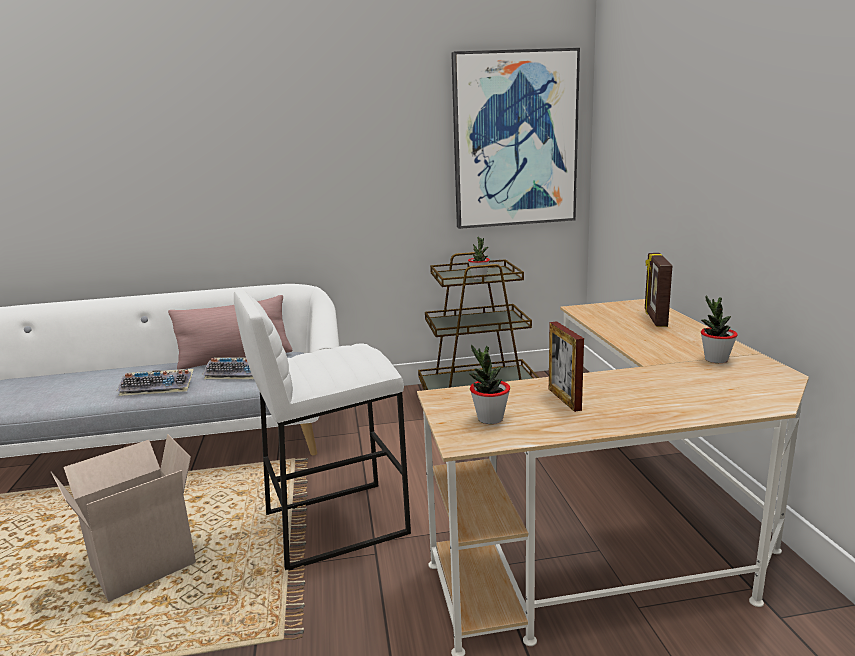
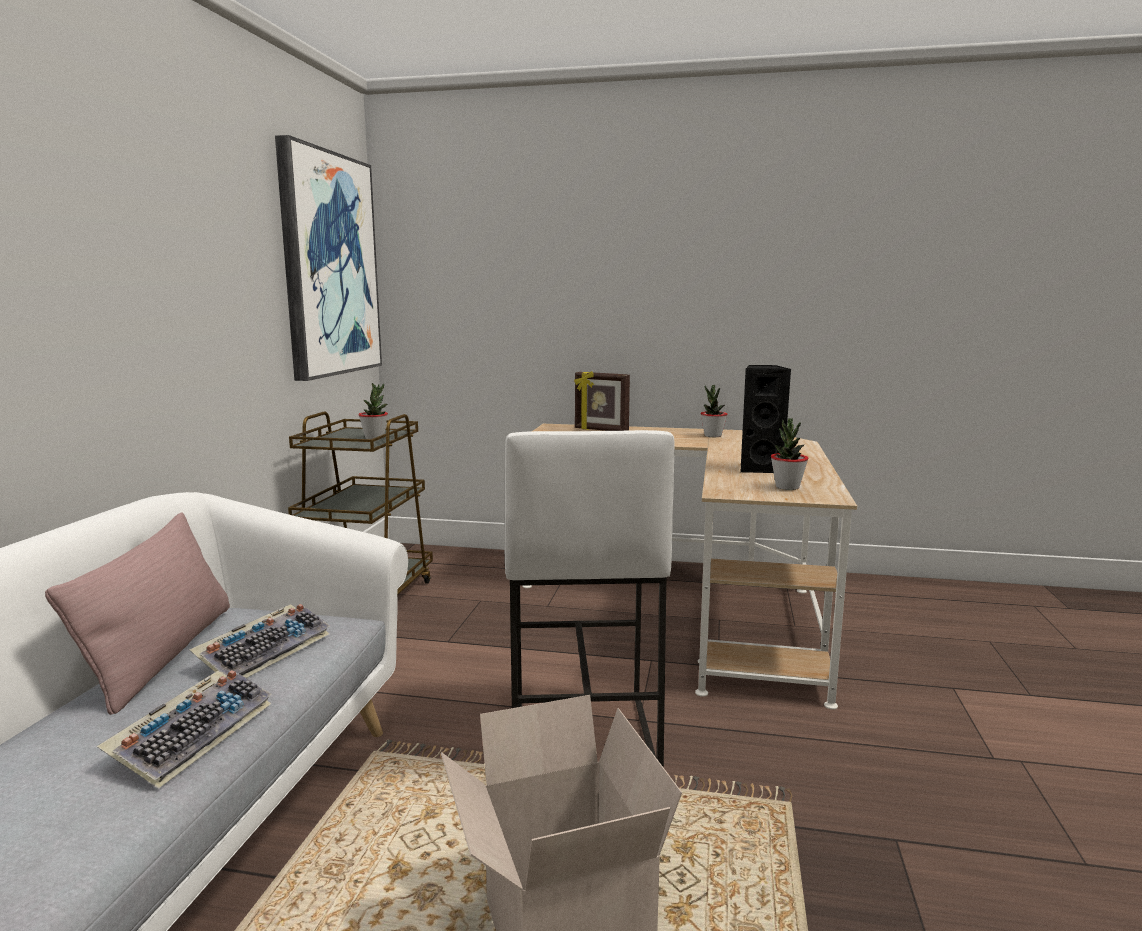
camera: 70 degrees left, 5 degrees down
(564, 399) = (760, 469): picture frame -> black speaker

